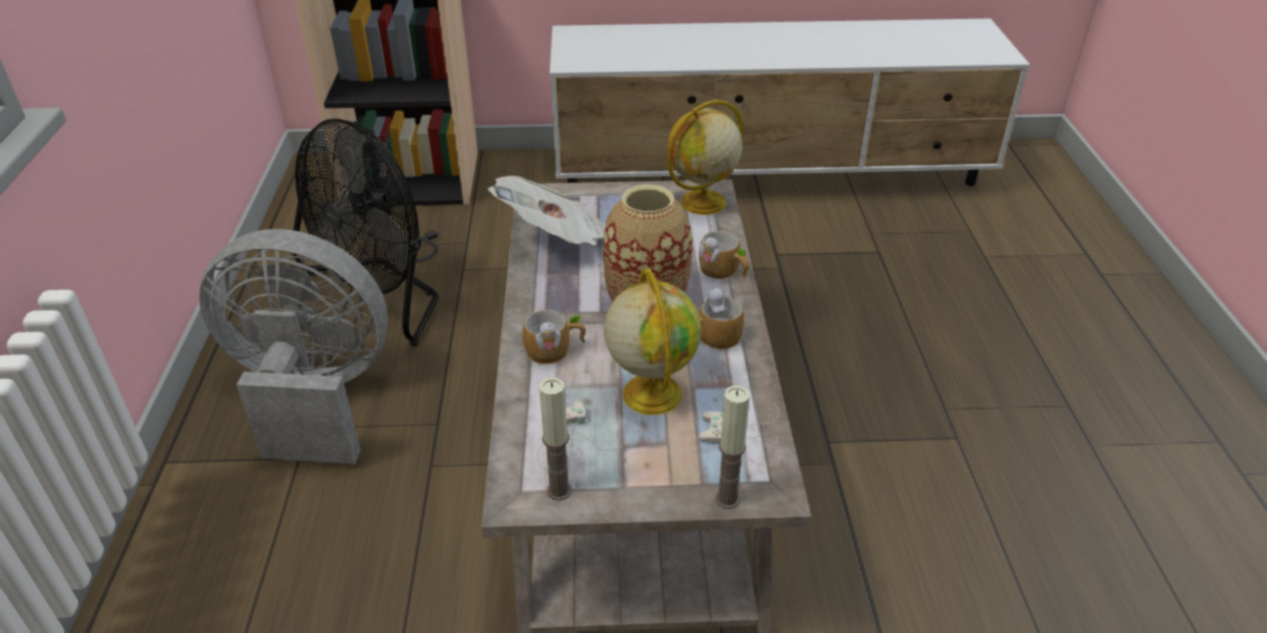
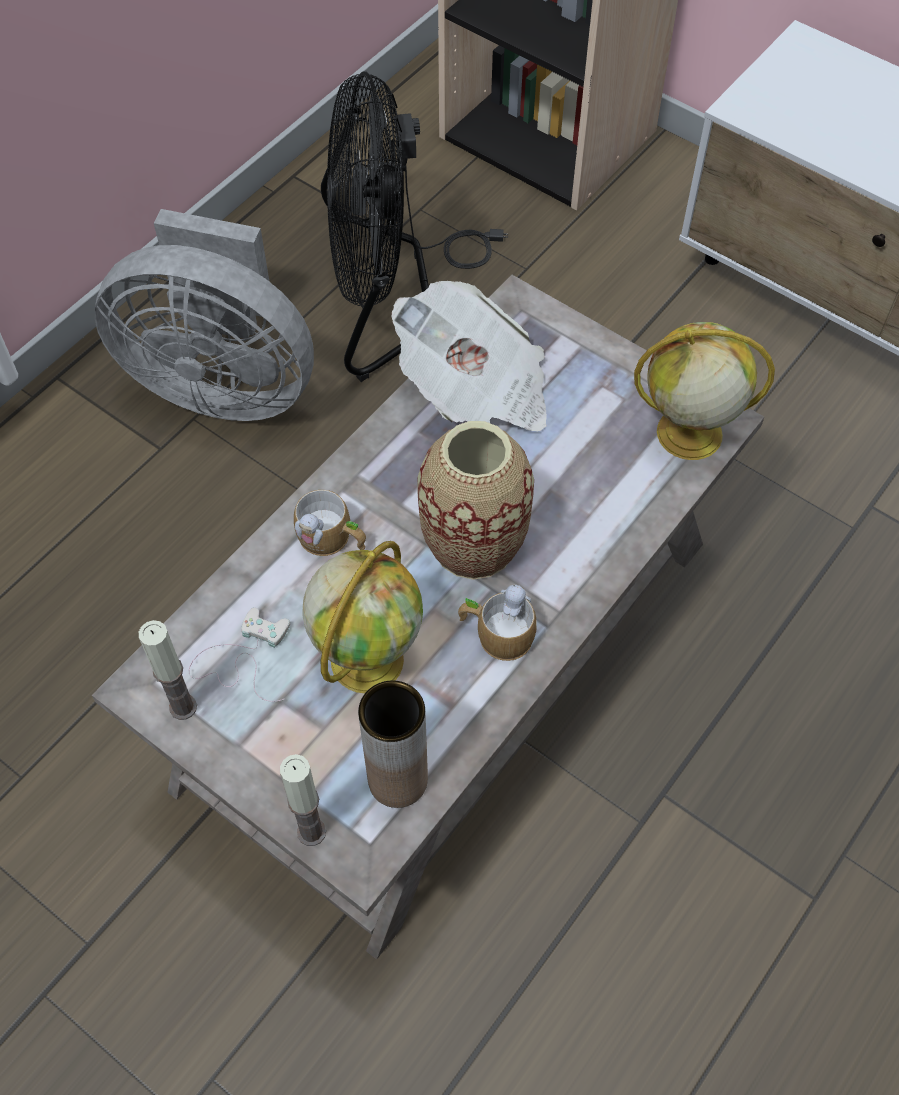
camera: 40 degrees right, 20 degrees up
(312, 396) = (223, 383): grey fan -> grey fan turned 150 degrees clockwise
(724, 272) = (603, 552): mug -> none
(745, 439) = (397, 780): white game controller -> brown vase

